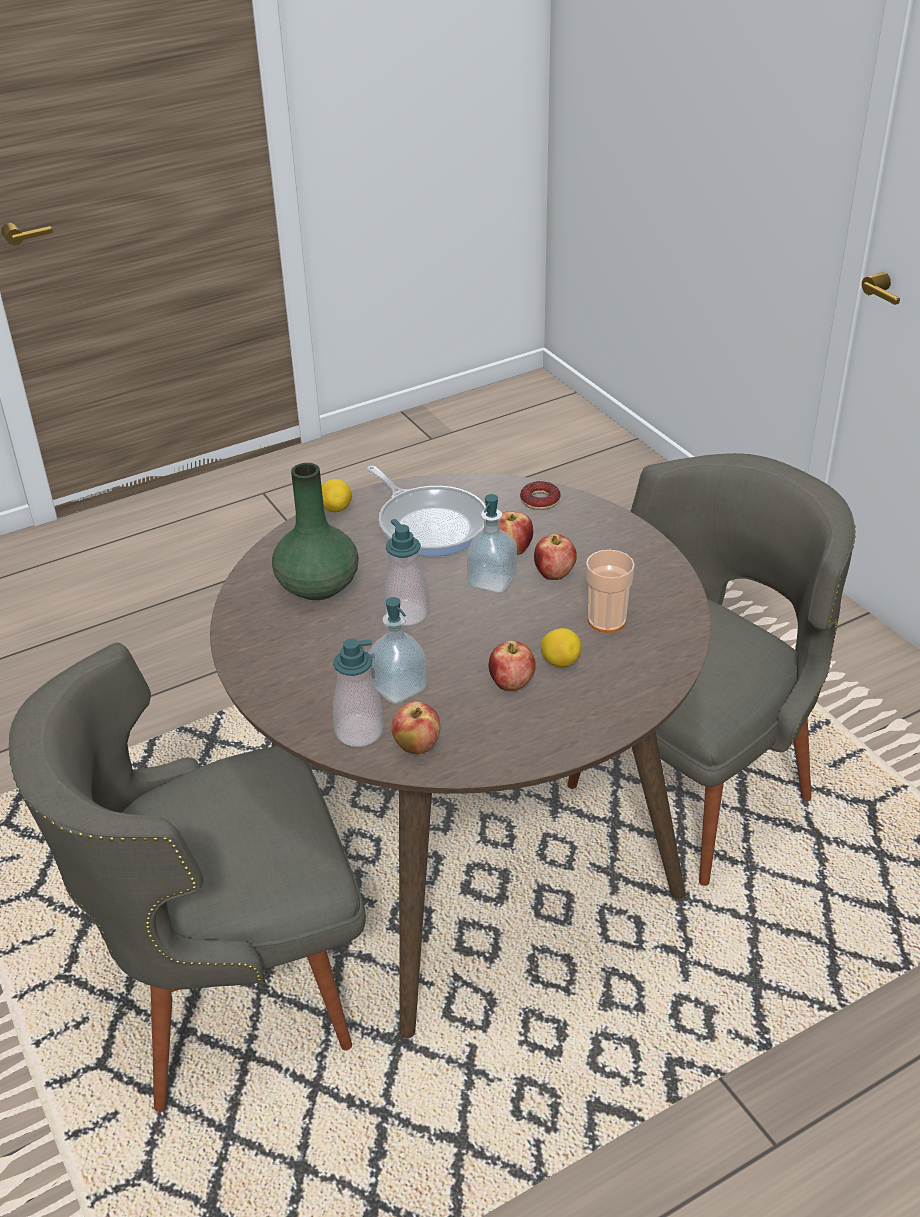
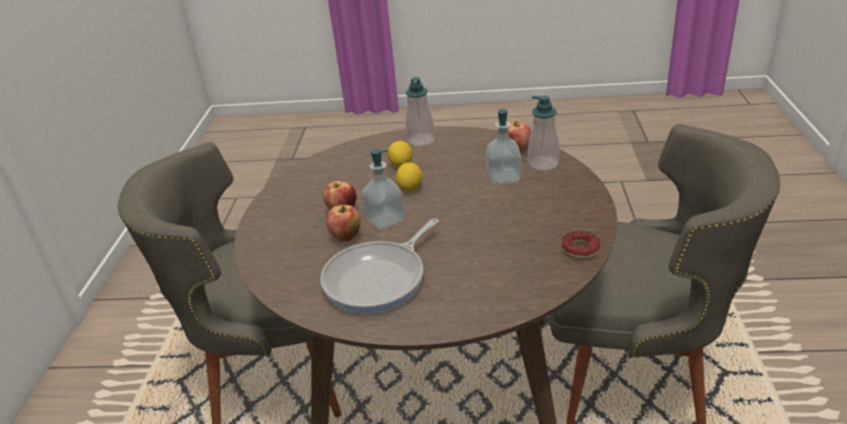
camera: 145 degrees left, 5 degrees down
(317, 586) = (509, 257): green vase -> none
(336, 509) = (440, 326): lemon -> lemon (410, 188)
(407, 613) = (461, 217): soap dispenser -> soap dispenser (421, 140)
(430, 524) = (379, 279): frying pan -> frying pan turned 135 degrees counterclockwise
(511, 684) = (439, 162): apple -> none
(540, 500) = (277, 269): donut -> donut (580, 249)
(606, 621) = (349, 177): cup -> none

